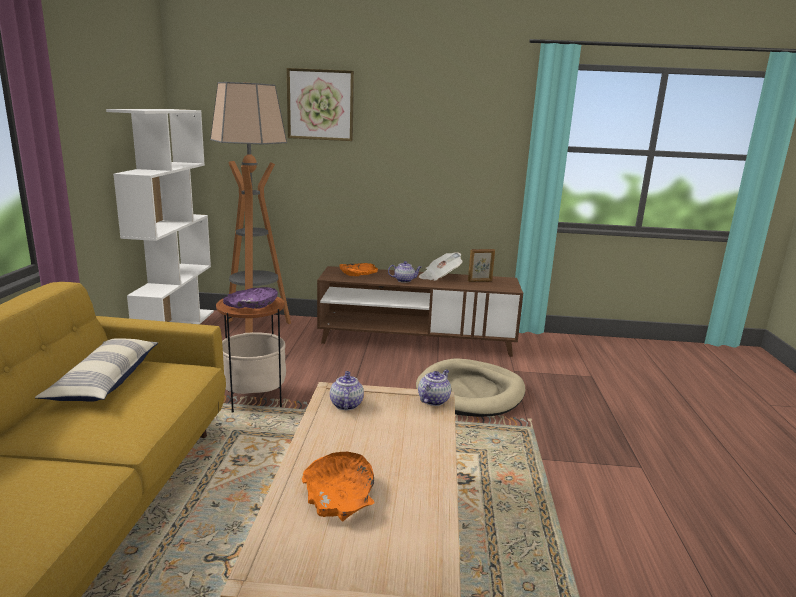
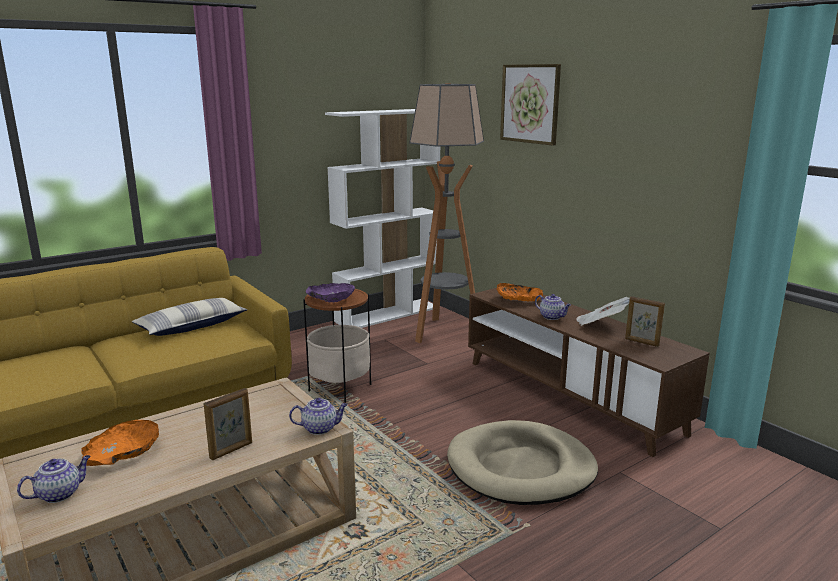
camera: 50 degrees right, 0 degrees up
(346, 404) = (263, 401): teapot -> teapot (60, 494)
(415, 444) = (232, 450): none -> picture frame

